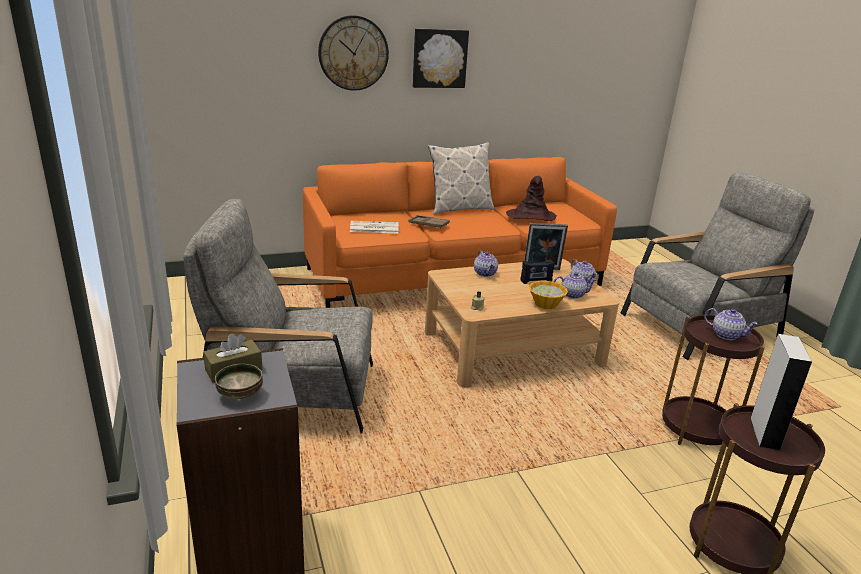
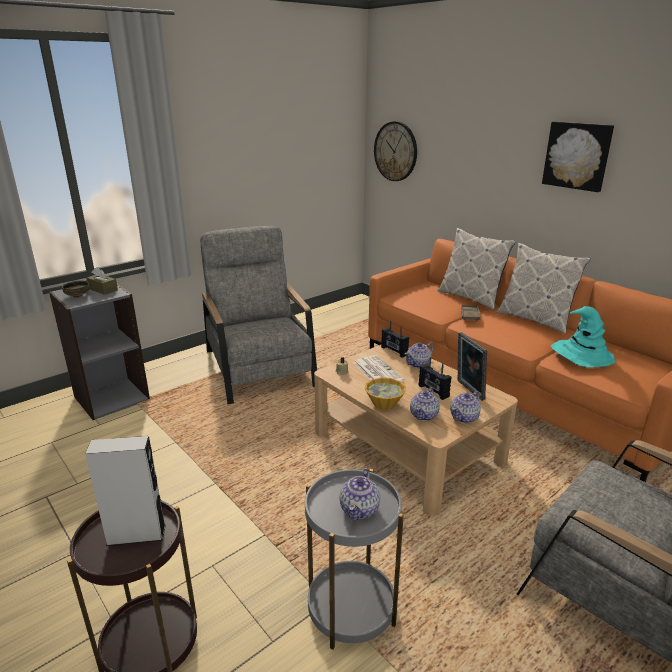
camera: 70 degrees right, 0 degrees up
(353, 53) = (495, 143): wall clock -> wall clock (395, 151)
(373, 228) = (424, 298): newspaper -> newspaper (376, 372)
(390, 213) = (470, 297): none -> pillow
(452, 276) = (394, 351): none -> radio
(531, 216) = (581, 355): brown hat -> turquoise hat
(572, 294) = (424, 415): teapot -> teapot turned 45 degrees clockwise
(696, 429) = (351, 609): brown side table -> grey side table

